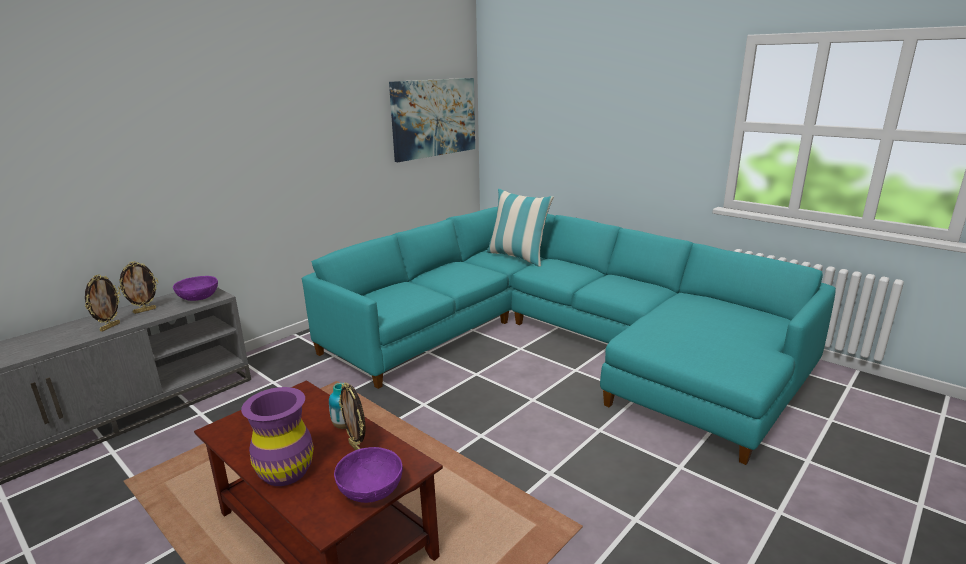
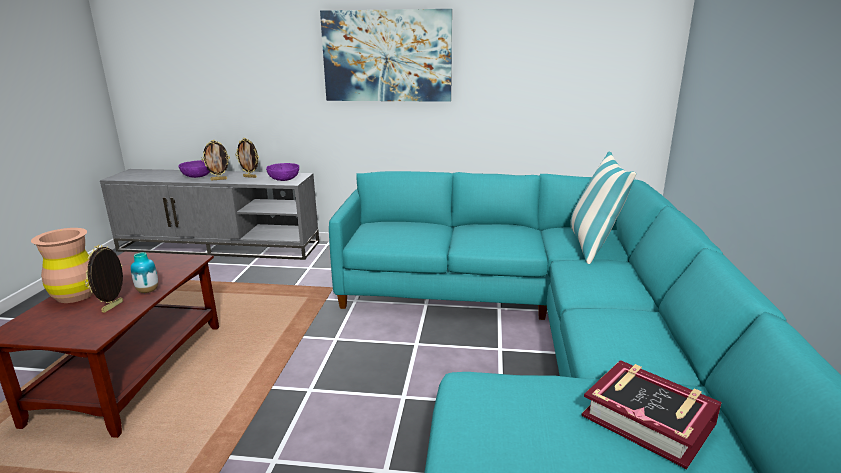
camera: 55 degrees right, 0 degrees up
(285, 472) = (75, 295): purple vase -> brown vase
(370, 490) = (52, 333): purple bowl -> purple bowl (197, 176)
(434, 118) = (598, 55): picture -> picture (387, 56)
(702, 308) = (648, 419): none -> book

